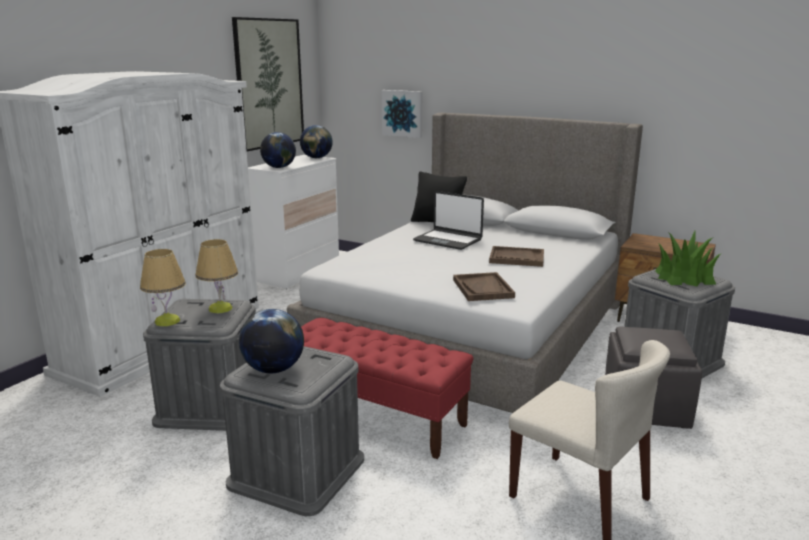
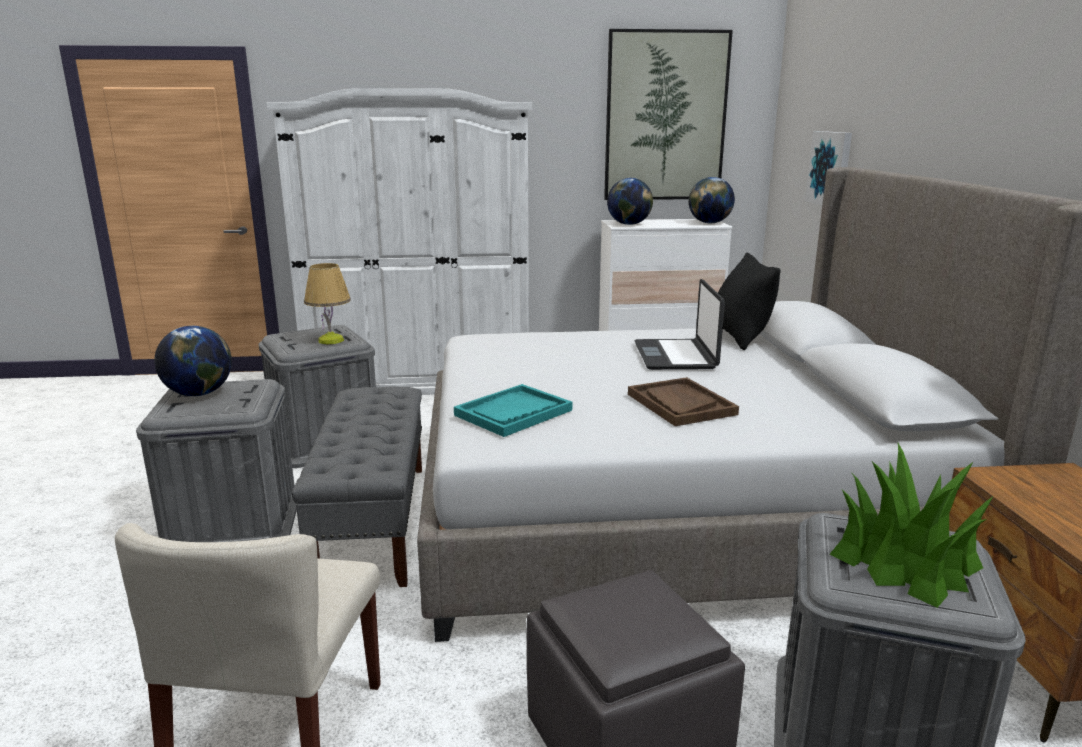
camera: 55 degrees right, 0 degrees up
(167, 321) = (283, 335): table lamp -> none
(375, 416) = (374, 522): red bench -> grey bench
(483, 288) = (513, 413): brown tray -> turquoise tray

